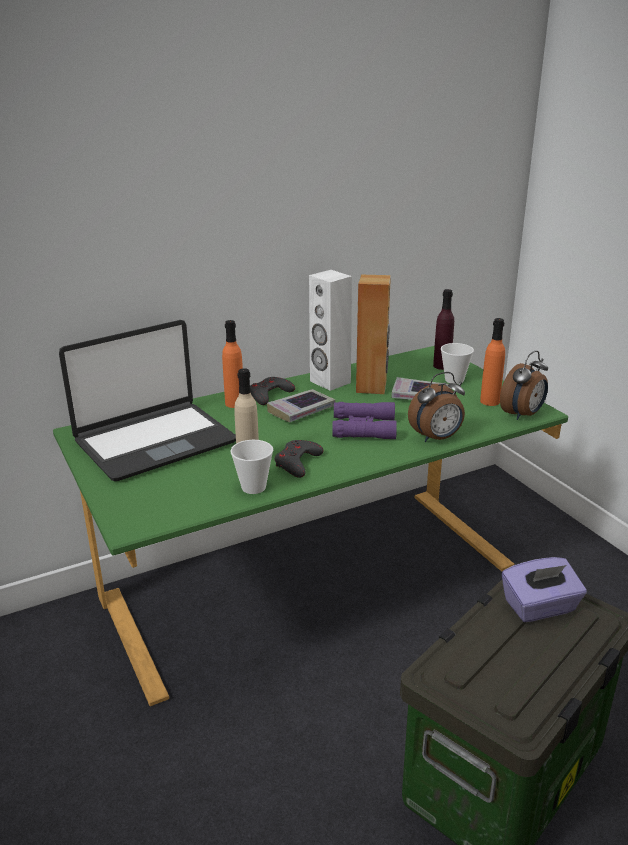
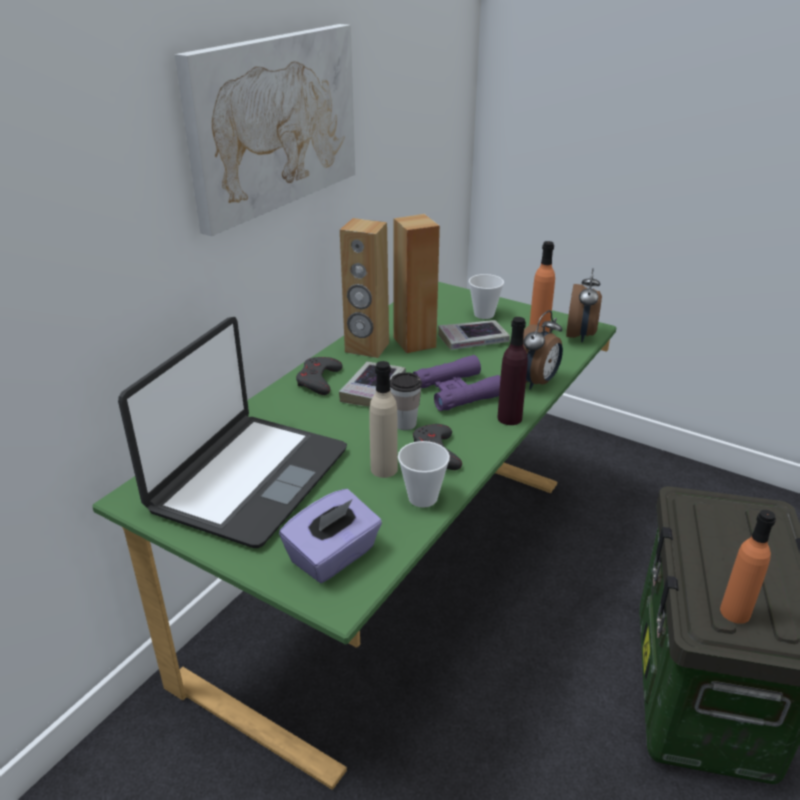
camera: 30 degrees left, 5 degrees up
(234, 403) = (291, 402): orange bottle -> orange bottle (735, 612)
(260, 182) = (273, 123): none -> picture
(298, 438) = (405, 424): none -> cup
(329, 382) = (367, 348): white speaker -> brown speaker
(442, 366) = (456, 301): purple bottle -> purple bottle (509, 418)
(540, 607) = (719, 523): purple tissue box -> purple tissue box (333, 556)

